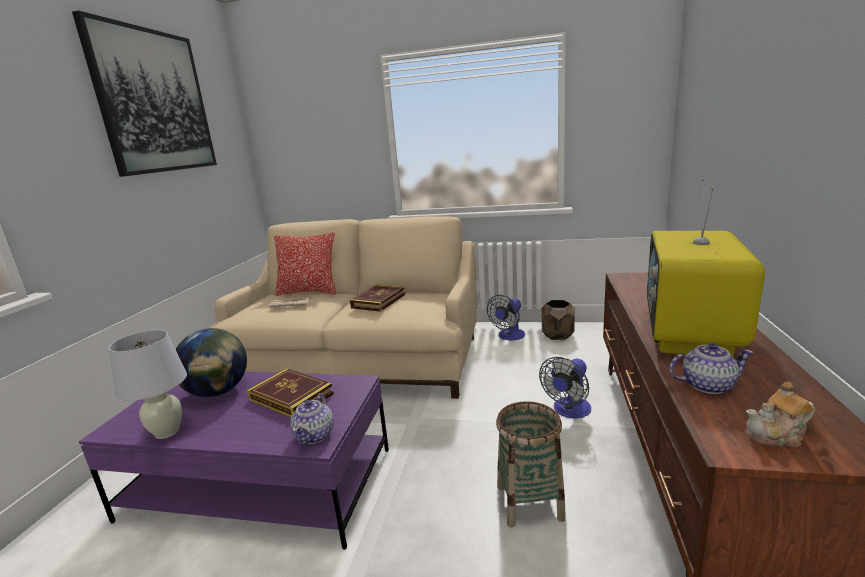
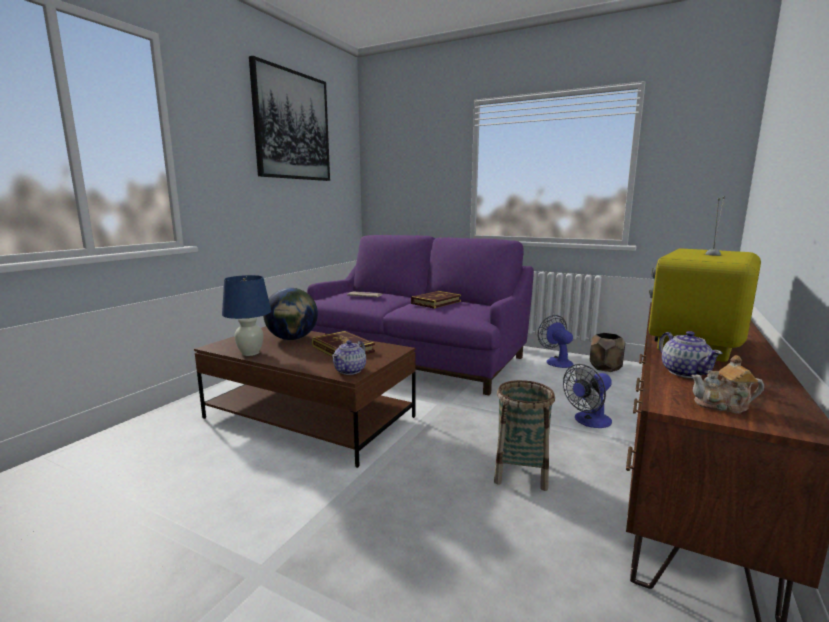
camera: 15 degrees right, 5 degrees down
(167, 432) = (250, 353): white table lamp -> blue table lamp
(260, 484) = (309, 417): purple coffee table -> brown coffee table
(309, 292) = (383, 292): pillow -> none
(360, 359) = (415, 356): beige sofa -> purple sofa
(509, 336) = (556, 361): fan -> fan turned 105 degrees clockwise
(706, 385) = (684, 372): teapot -> teapot turned 60 degrees clockwise

